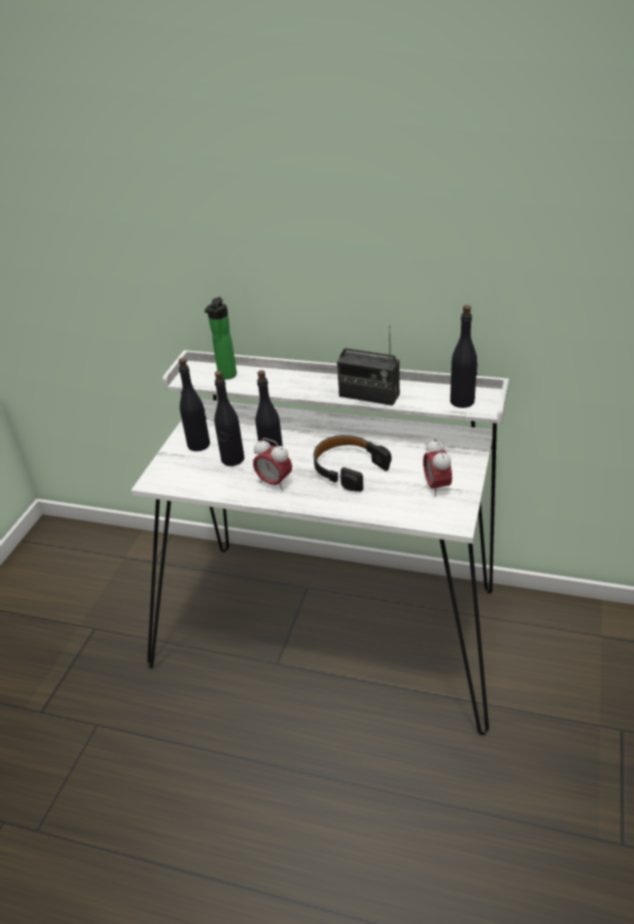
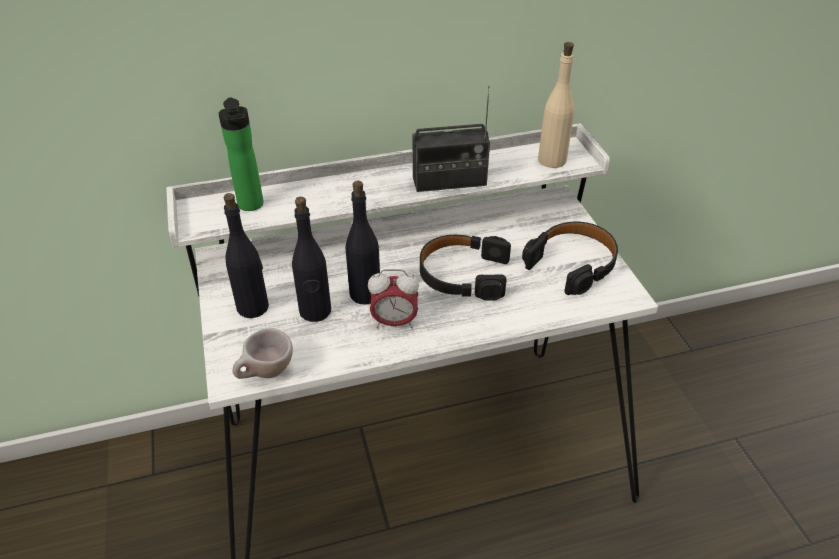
camera: 35 degrees left, 5 degrees up
(172, 486) = (266, 375): none -> beige cup
(436, 486) = (572, 263): alarm clock -> black headphones
(462, 401) = (552, 160): black bottle -> beige bottle

